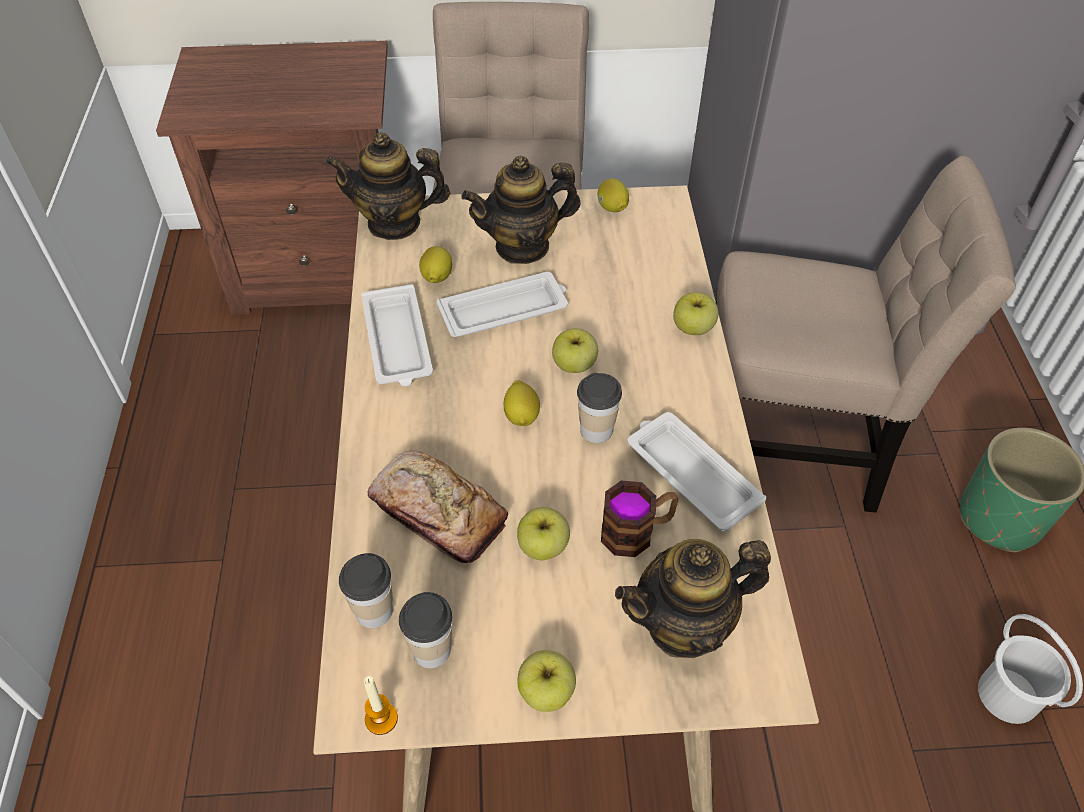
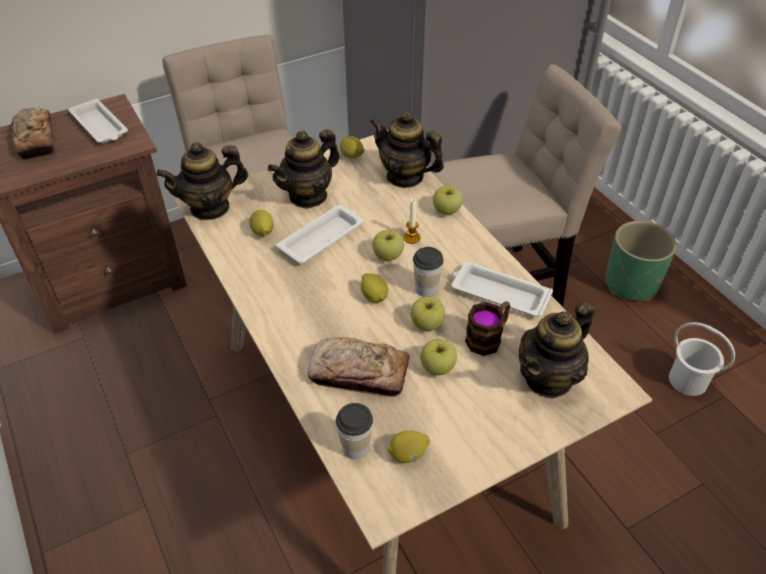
camera: 25 degrees left, 5 degrees down
(255, 72) = (36, 139): none -> bread
(381, 718) = (403, 508): candle -> candle (411, 238)
(397, 342) = (262, 281): white tray -> white tray (100, 126)
(431, 650) = (408, 455): cup -> lemon
(546, 691) = (494, 448): apple -> apple (427, 324)
(666, 260) = (405, 176): none -> teapot

